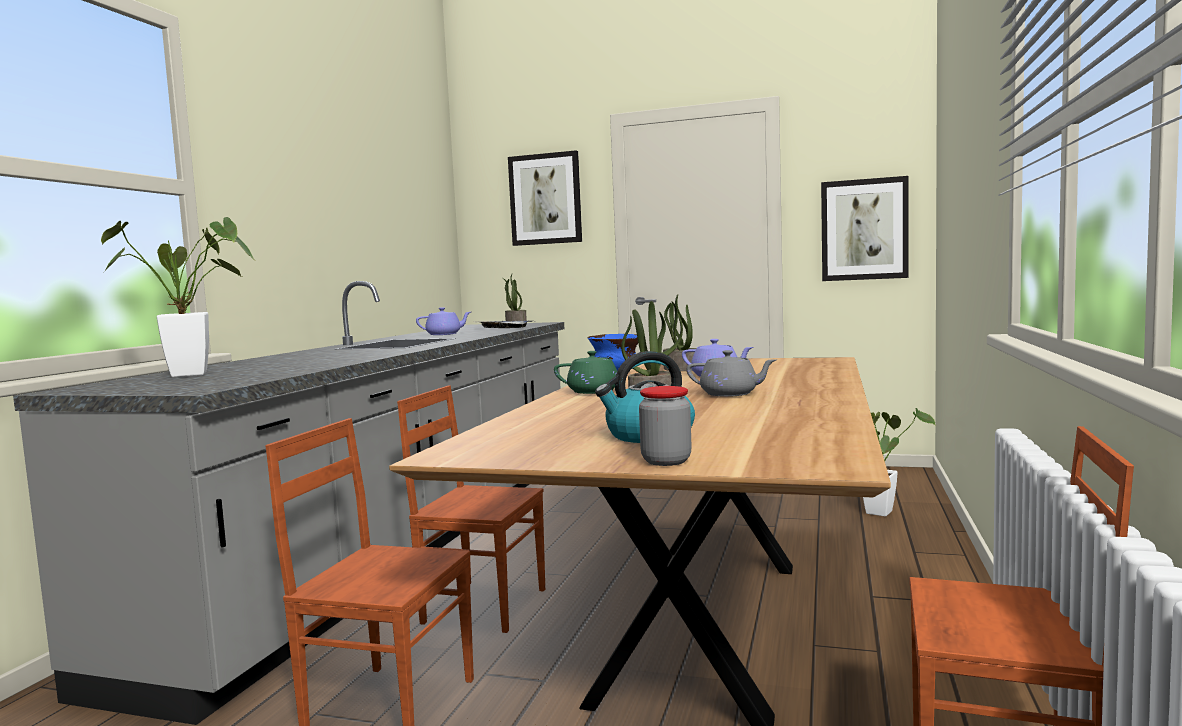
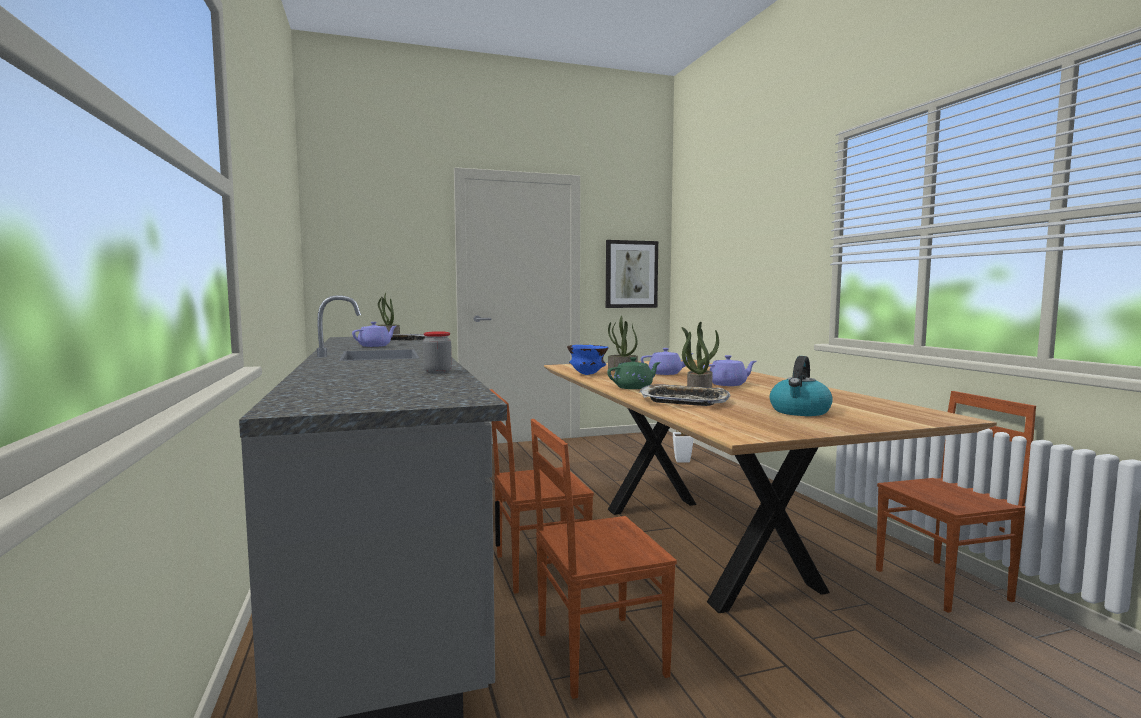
camera: 35 degrees left, 0 degrees up
(200, 374) = (351, 387): potted plant -> none
(545, 199) = (394, 230): picture -> none
(572, 412) = (684, 401): none -> tray
(666, 461) = (872, 424): jar -> jar (437, 372)
(730, 394) = (728, 384): grey teapot -> purple teapot

